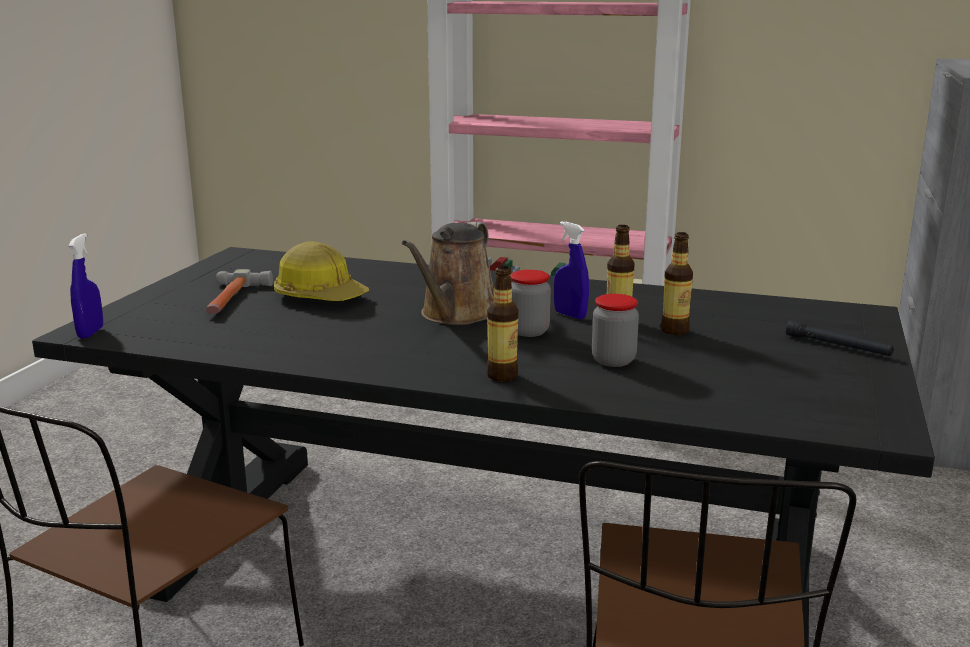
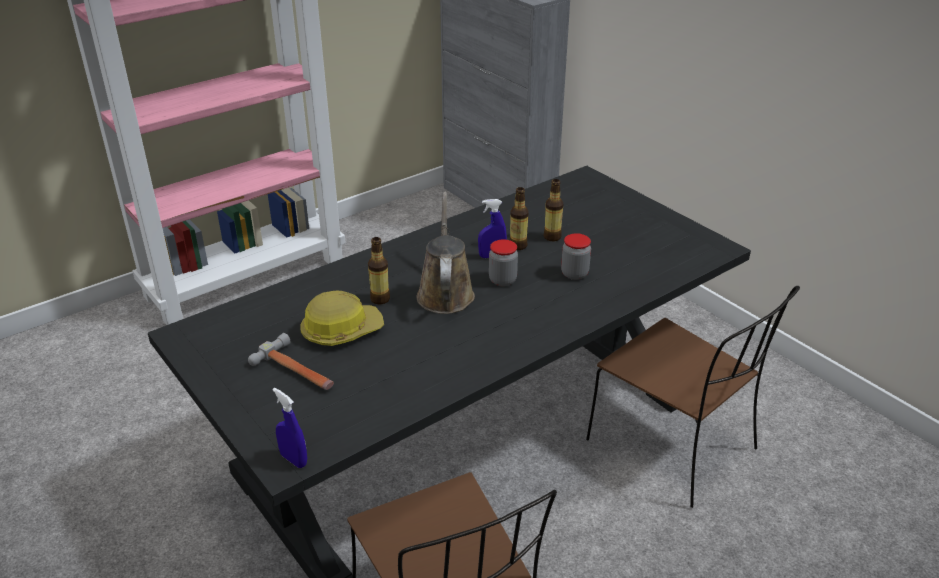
camera: 55 degrees left, 15 degrees up
(456, 315) = (445, 293): brown watering can -> brown watering can turned 150 degrees counterclockwise
(502, 375) = (560, 316): bottle -> bottle (380, 299)
(838, 346) = (620, 207): black flashlight -> none

